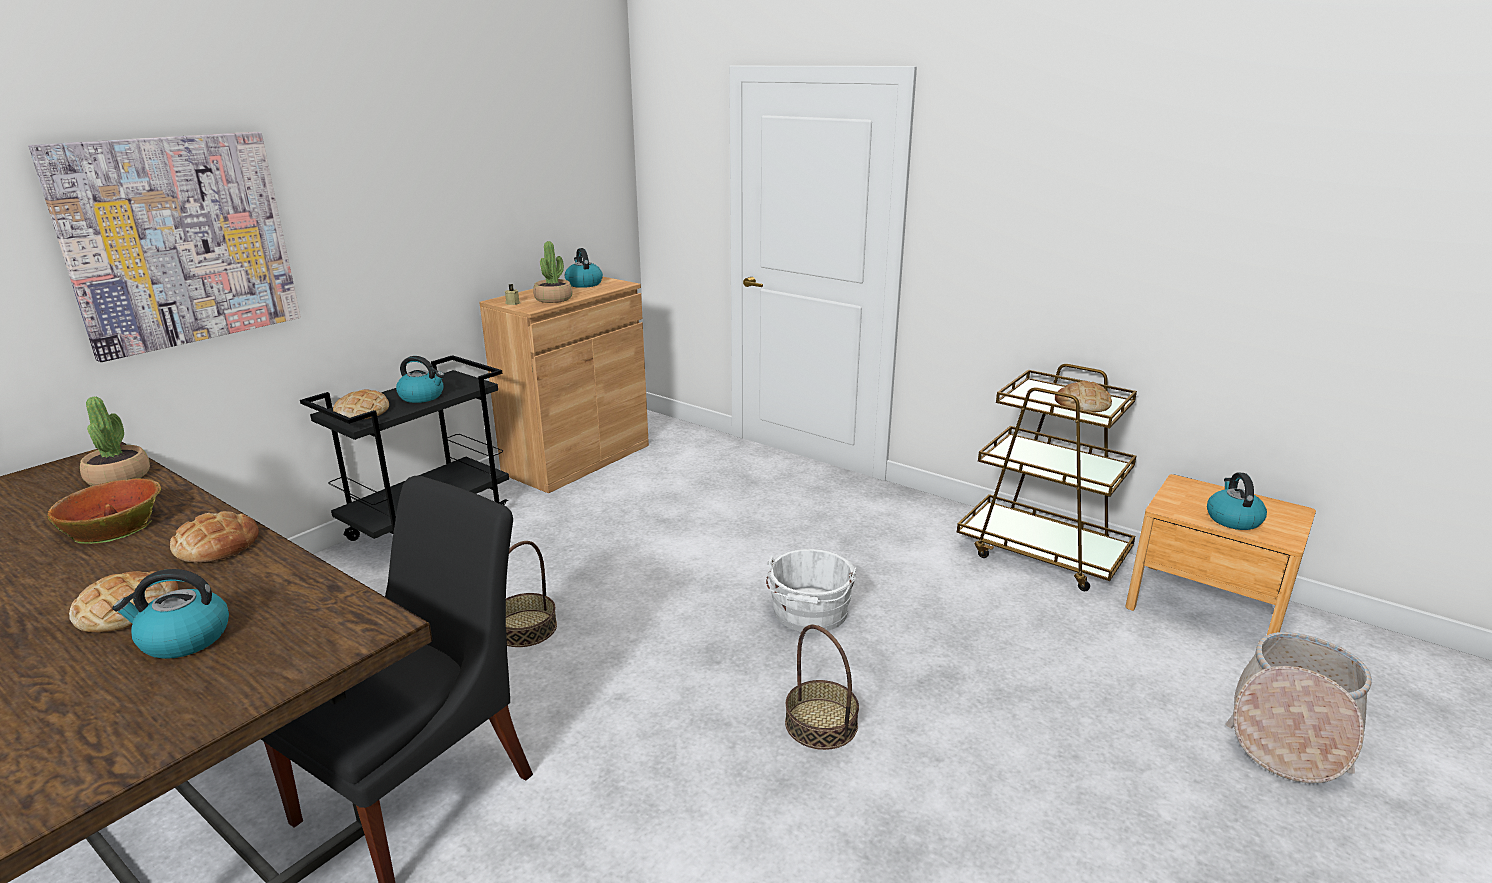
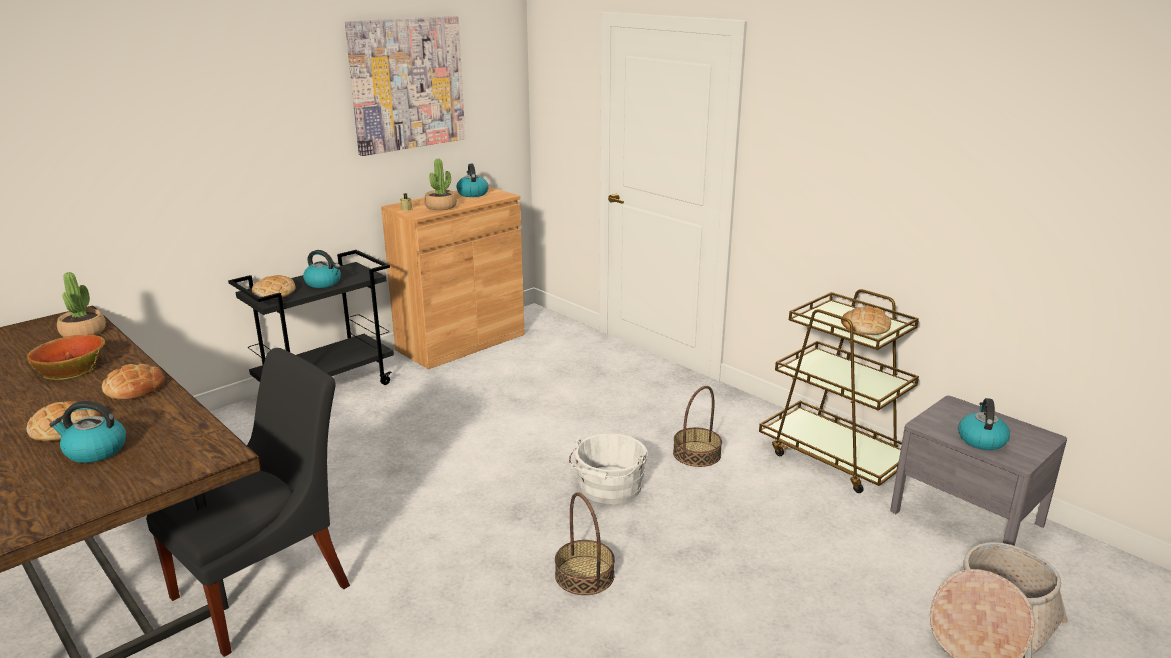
camera: 10 degrees right, 0 degrees up
(178, 241) = (141, 156): picture -> picture (407, 84)
(525, 628) = (377, 476): basket -> basket (696, 454)
(1206, 606) = (966, 517): brown nightstand -> grey nightstand

